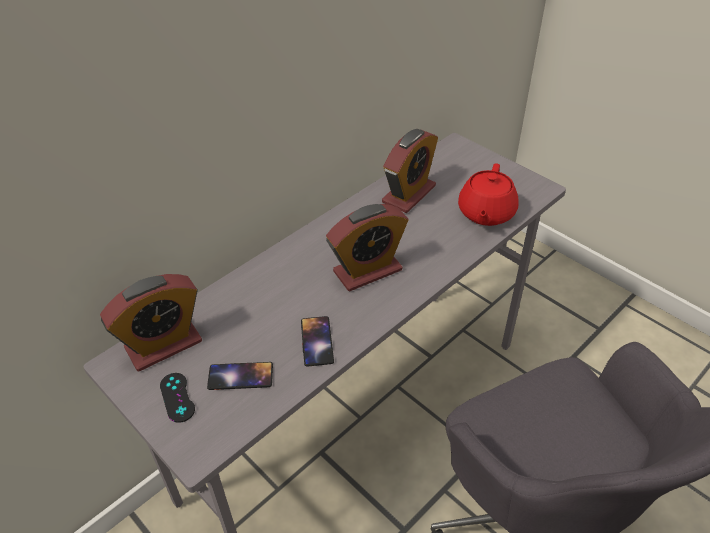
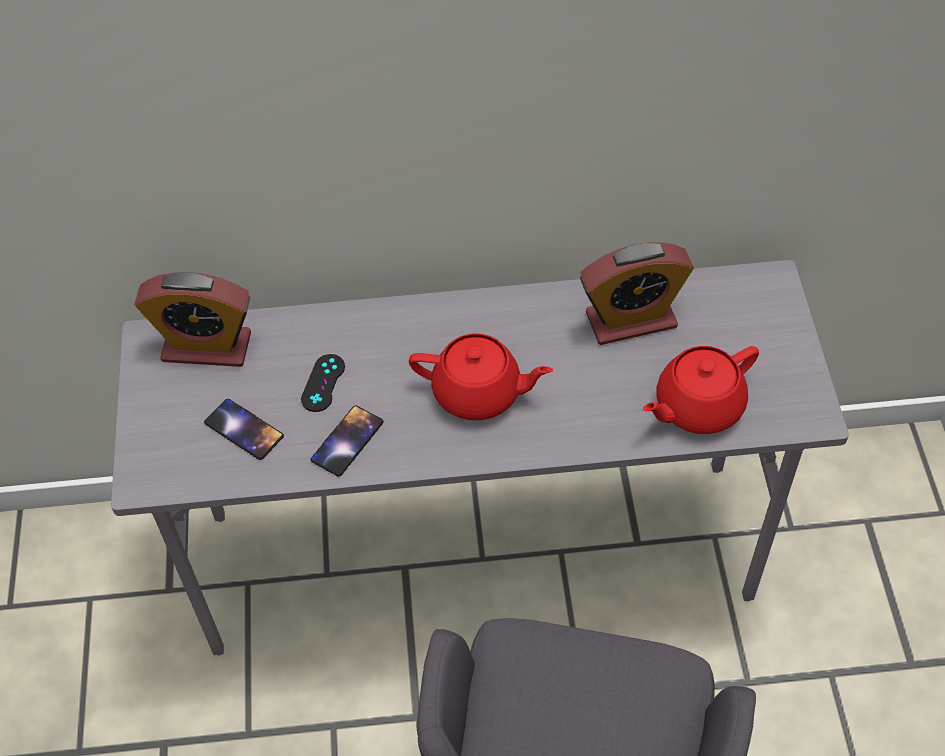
camera: 40 degrees right, 10 degrees up
(177, 397) = (172, 412): black game controller -> black game controller (323, 383)
(367, 271) = (478, 393): alarm clock -> red teapot

